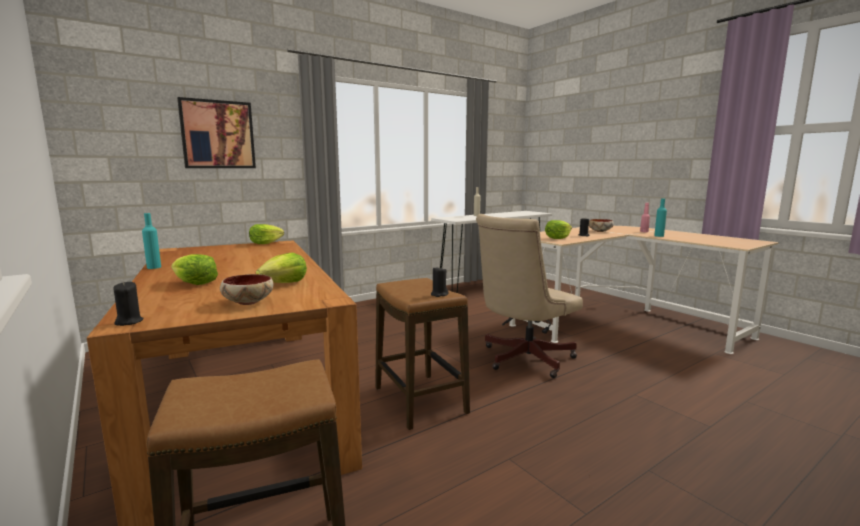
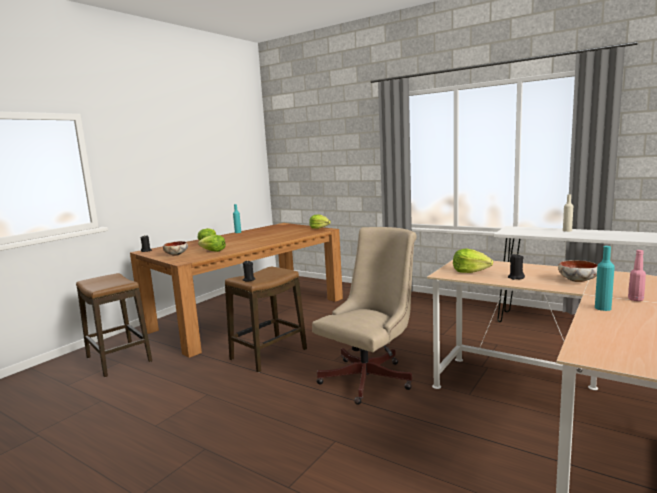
camera: 70 degrees right, 0 degrees up
(218, 134) = (334, 150): picture -> none
(522, 359) = (371, 377): beige office chair -> beige office chair turned 105 degrees clockwise

